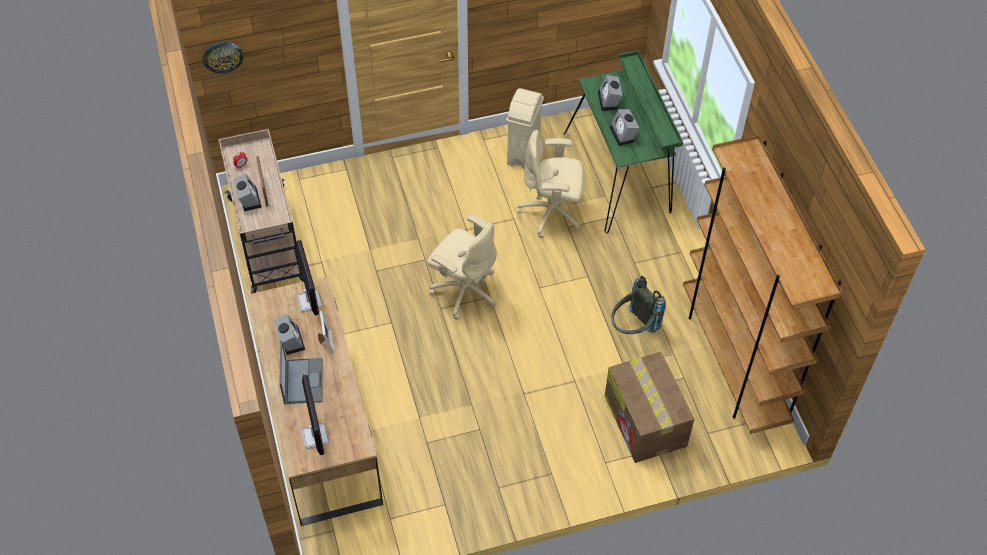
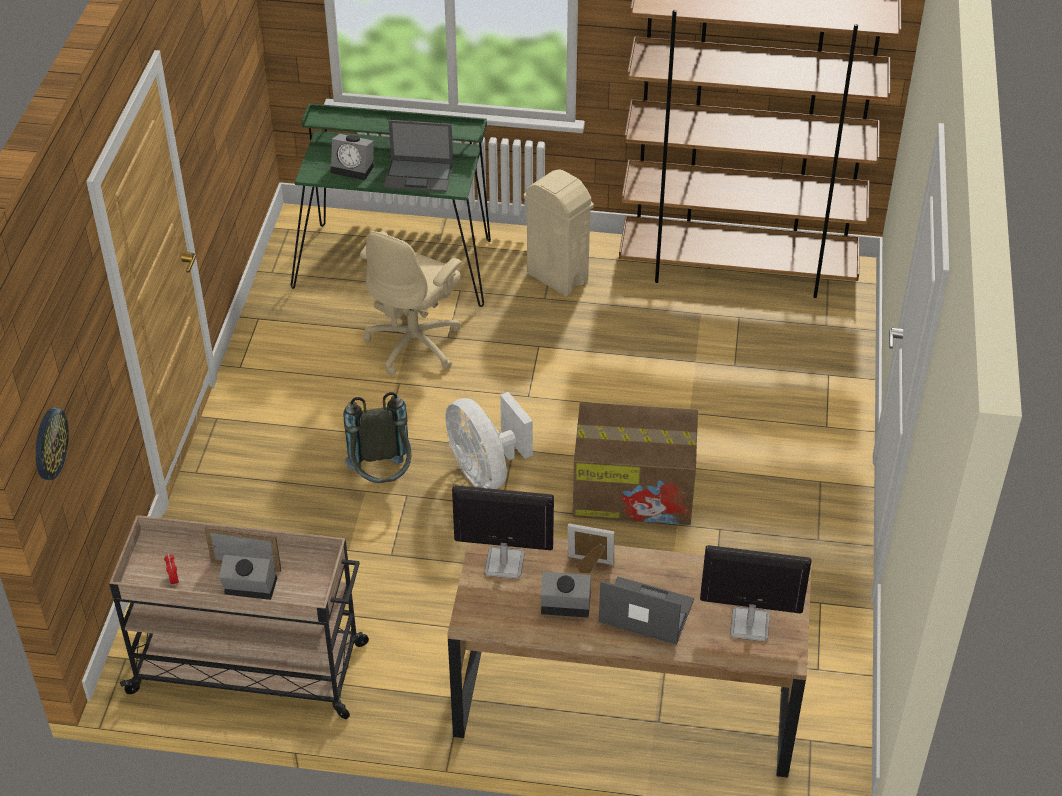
camera: 65 degrees left, 10 degrees down
(464, 290) = (486, 471): beige office chair -> white fan
(523, 154) = (296, 337): beige trash can -> beige trash can (557, 277)
(623, 135) = (419, 175): alarm clock -> laptop
(633, 328) = (642, 334): grey backpack -> grey backpack (382, 478)
(646, 422) = (785, 371): cardboard box -> cardboard box (635, 491)

